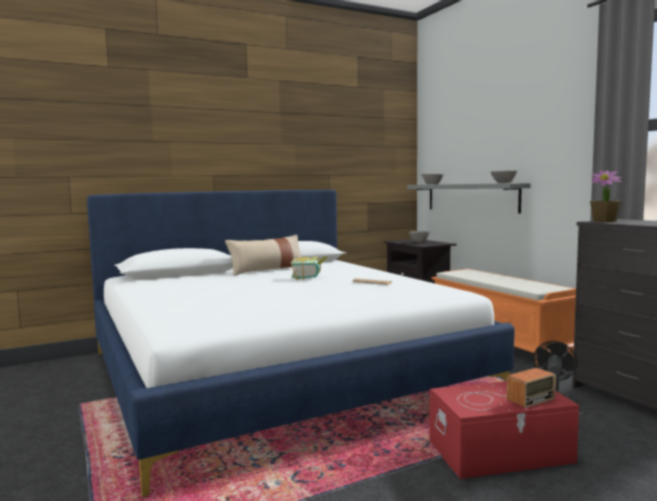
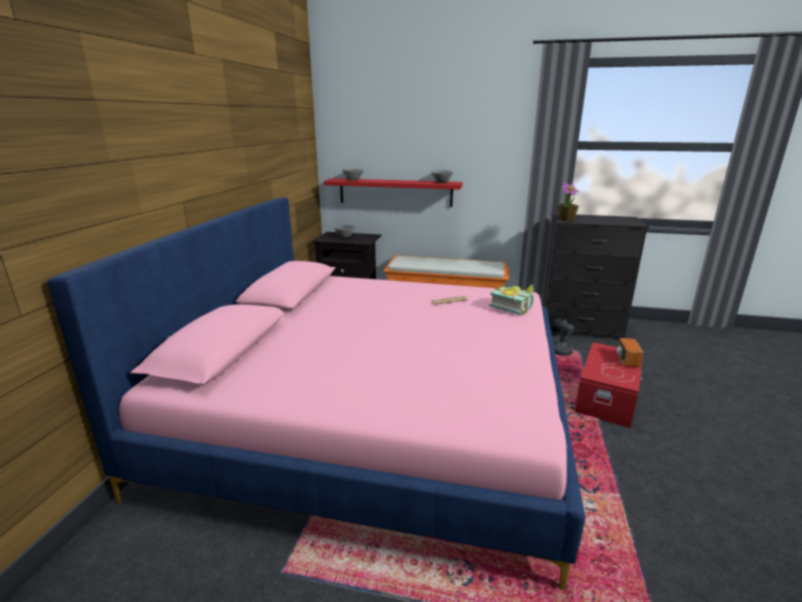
camera: 50 degrees left, 15 degrees up
(267, 270) = (306, 311): beige pillow -> none
(276, 373) = (376, 412): white bed -> pink bed
(310, 277) = (386, 309): book -> book (512, 307)
(471, 197) = (395, 192): grey shelf -> red shelf

